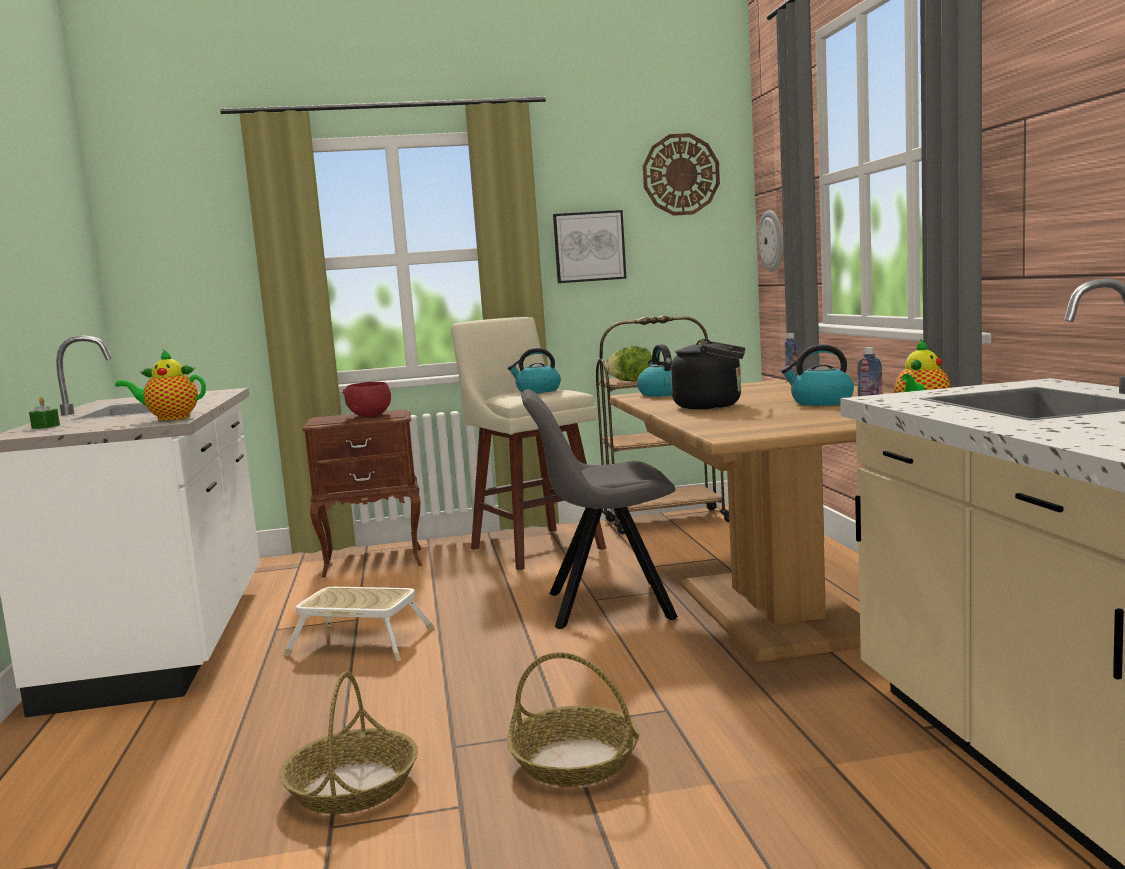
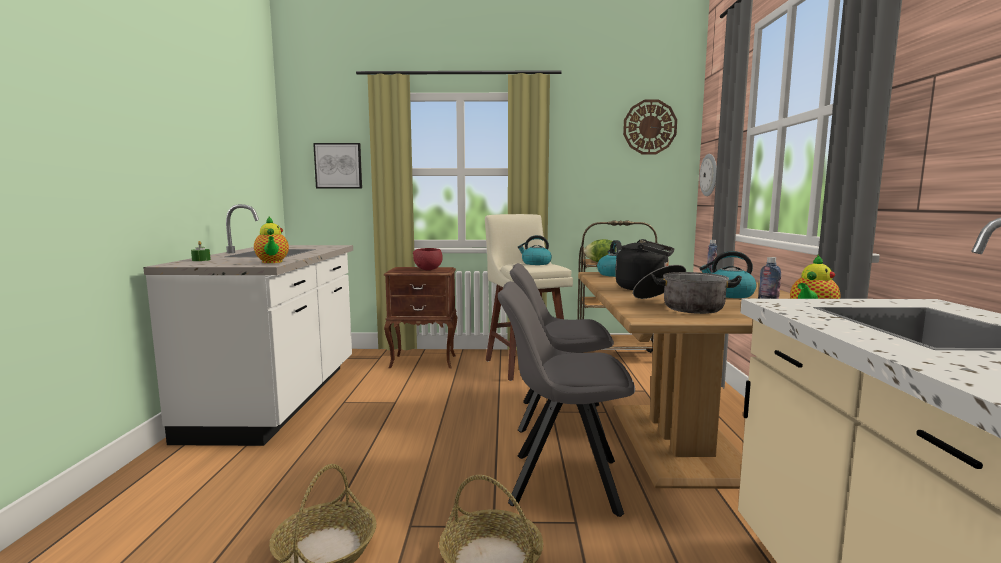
camera: 10 degrees right, 0 degrees up
(169, 418) = (272, 262): teapot -> teapot turned 120 degrees counterclockwise
(360, 642) = (388, 421): beige step ladder -> none
(589, 246) = (582, 171): picture -> picture (338, 166)
(638, 673) = (563, 482): none -> grey chair
(765, 420) = (680, 306): none -> cooking pot

